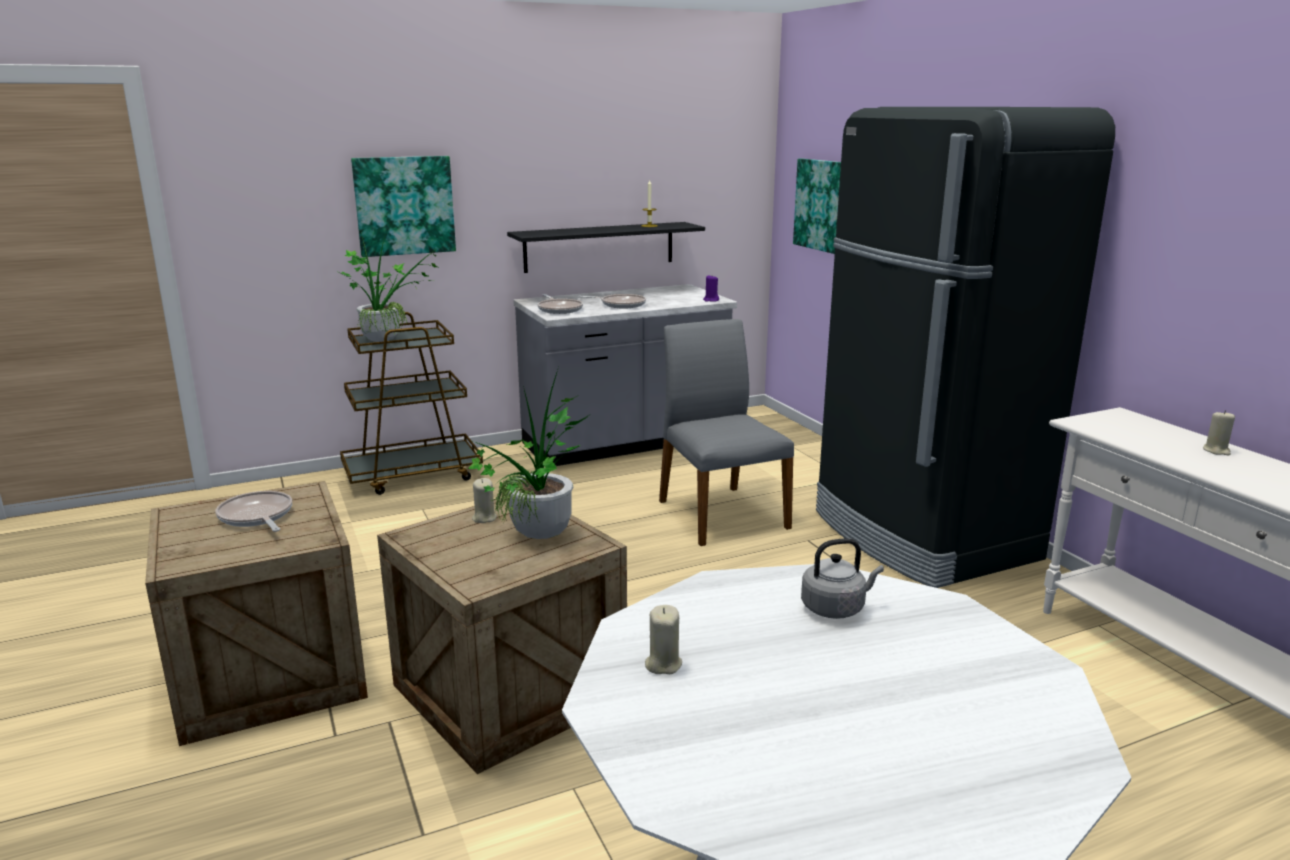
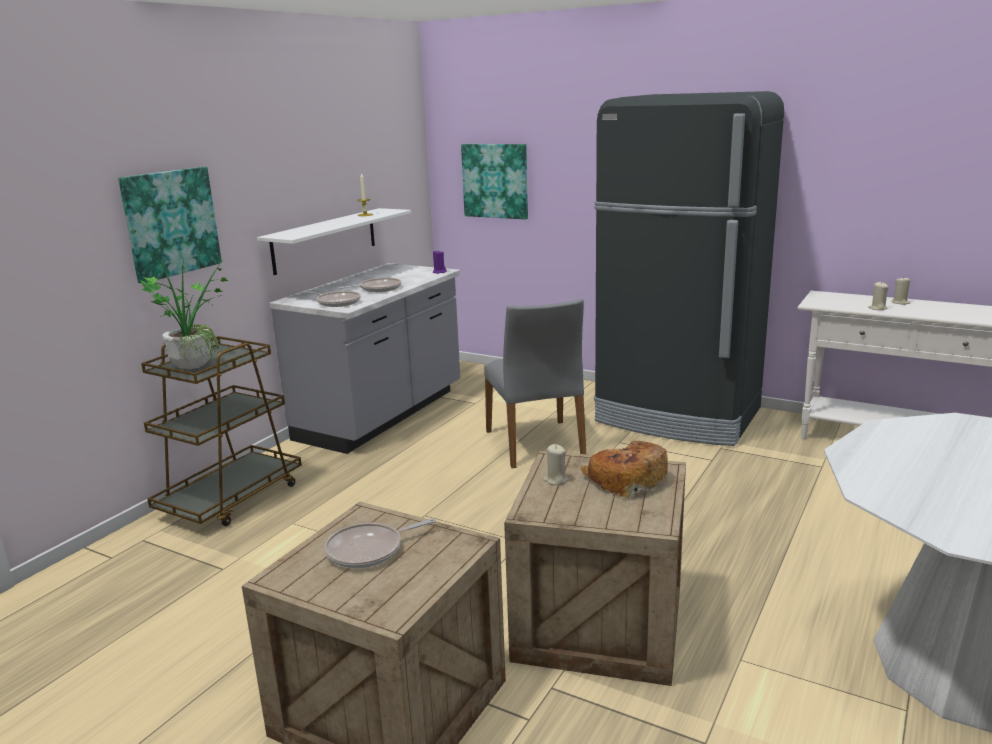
camera: 35 degrees left, 0 degrees up
(257, 517) = (369, 550): frying pan -> frying pan turned 45 degrees counterclockwise
(538, 540) = (625, 480): potted plant -> bread
(599, 247) = (325, 240): black shelf -> white shelf
(663, 664) = (930, 505): beige candle -> beige candle (877, 308)
(720, 514) = (536, 444): grey chair -> grey chair turned 135 degrees counterclockwise
(835, 608) = (926, 442): grey kettle -> none

